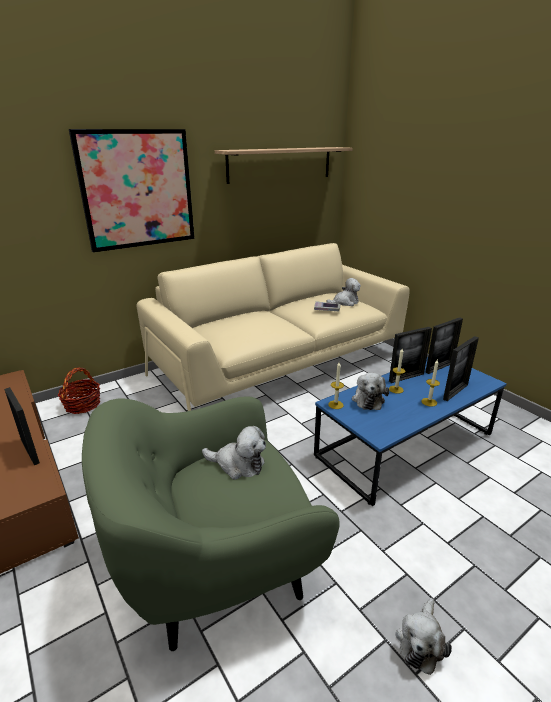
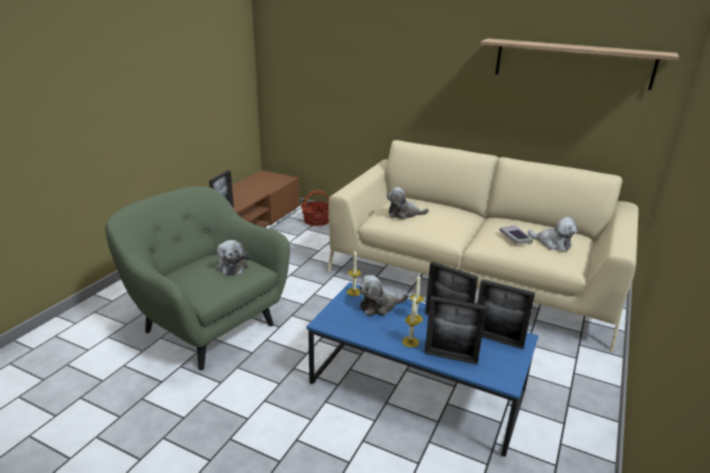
camera: 60 degrees right, 0 degrees up
(137, 189) = (405, 64): picture -> none
(420, 641) = (189, 436): plush toy -> plush toy (404, 214)

